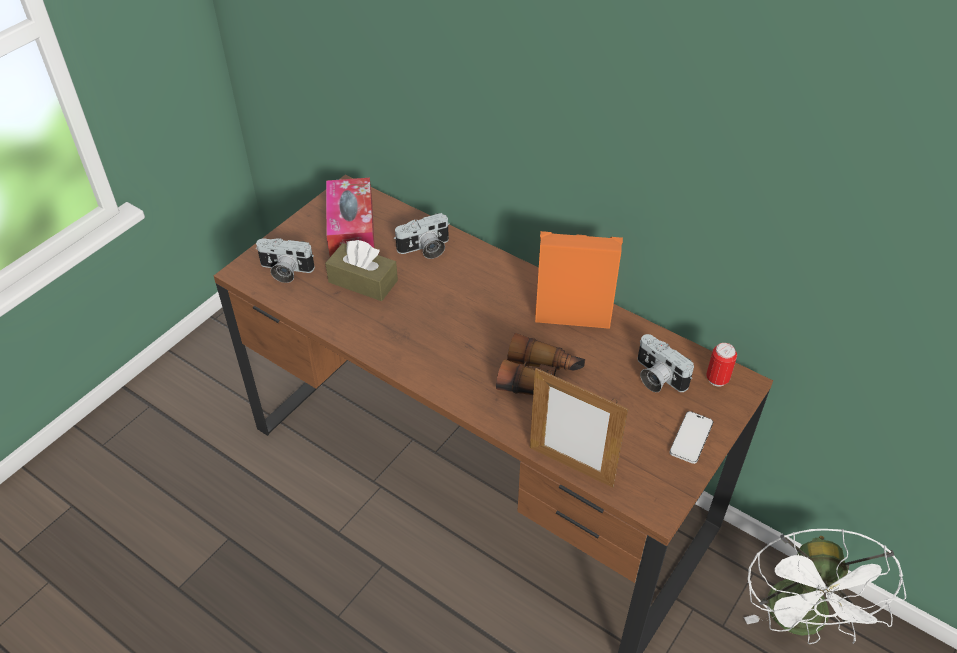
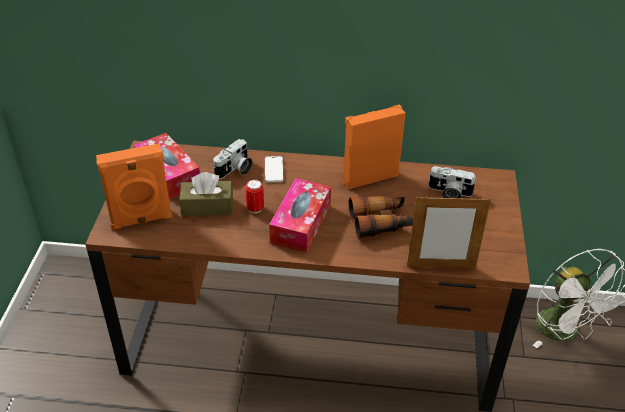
camera: 30 degrees left, 5 degrees down
(285, 271) = (141, 220): camera -> orange speaker
(448, 342) = (301, 223): none -> tissue box
(691, 438) = (496, 221): phone -> phone (274, 170)
(717, 379) = (484, 181): can -> can (255, 208)

